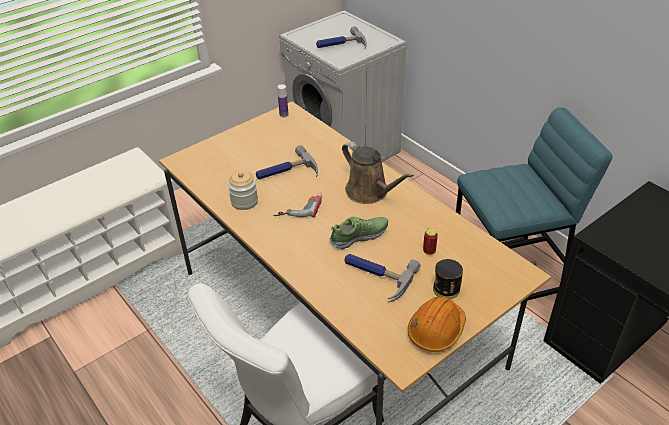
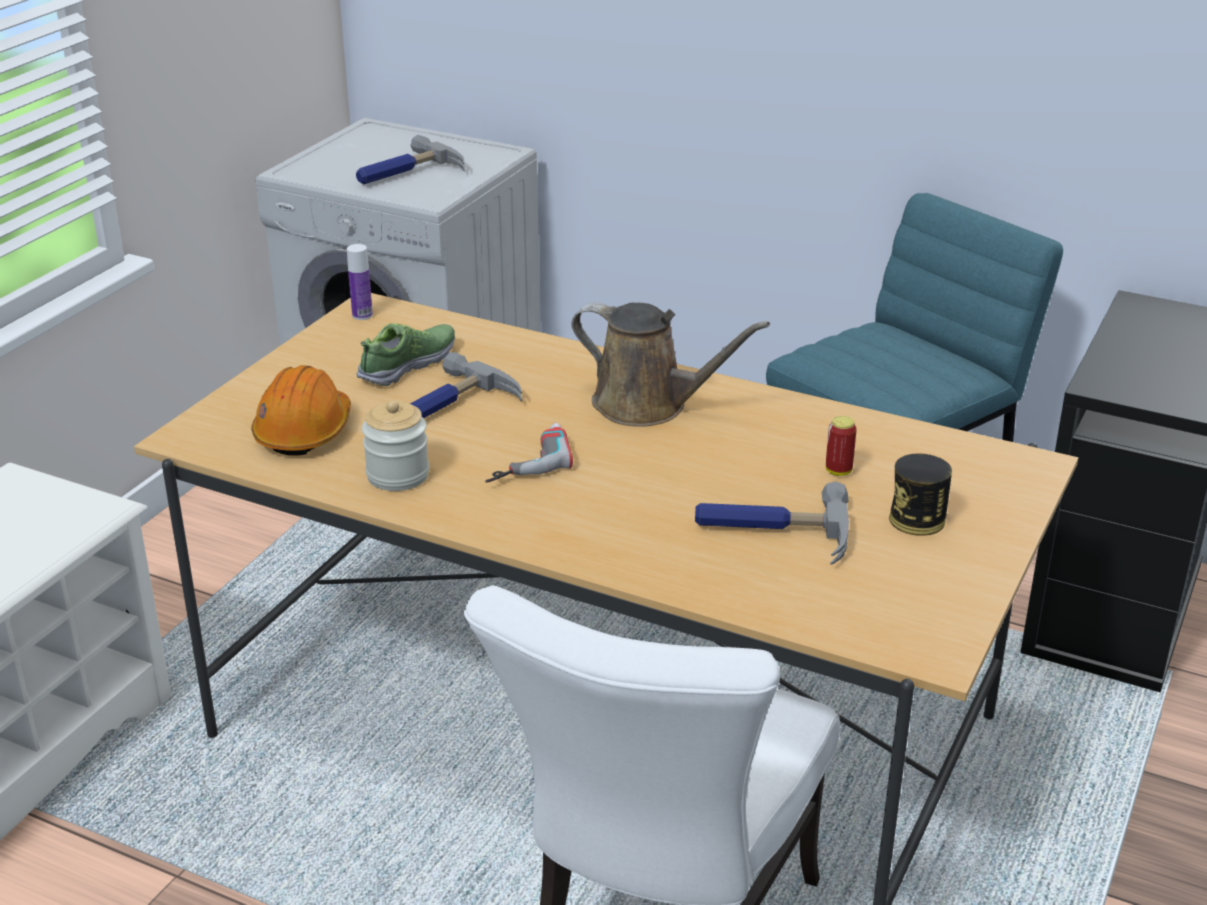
camera: 25 degrees left, 10 degrees down
(359, 236) = (687, 478): shoe -> shoe (408, 365)
(436, 330) = (951, 586): orange hard hat -> orange hard hat (304, 431)

